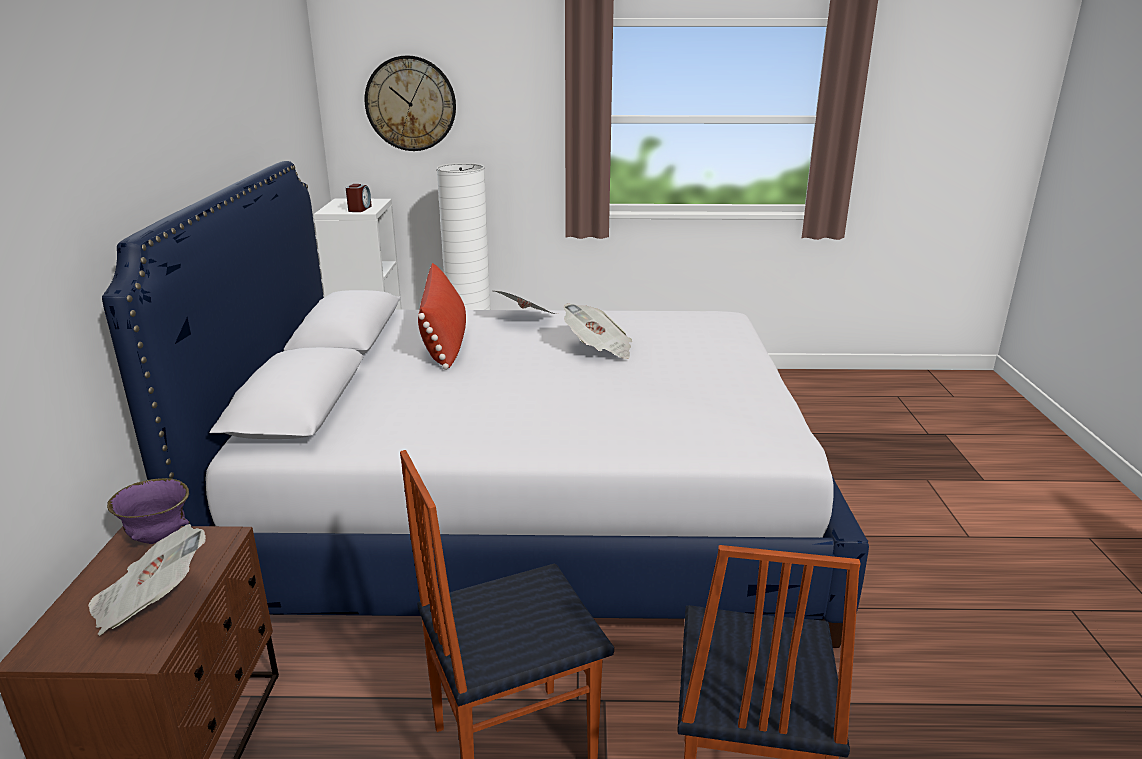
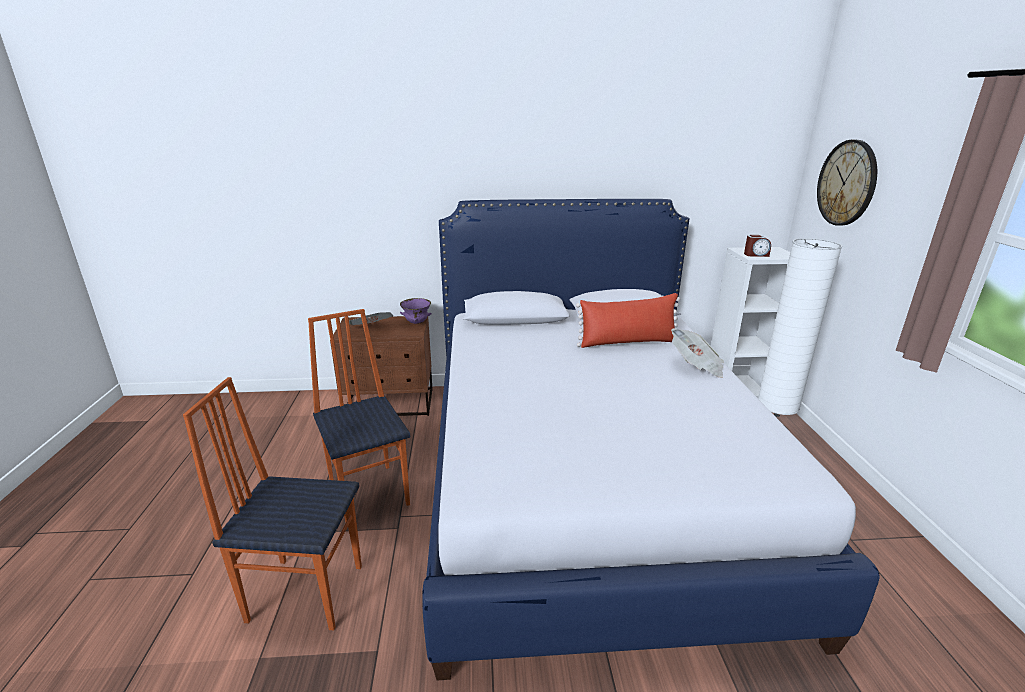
camera: 85 degrees right, 0 degrees up
(599, 349) = (649, 400): newspaper -> none

